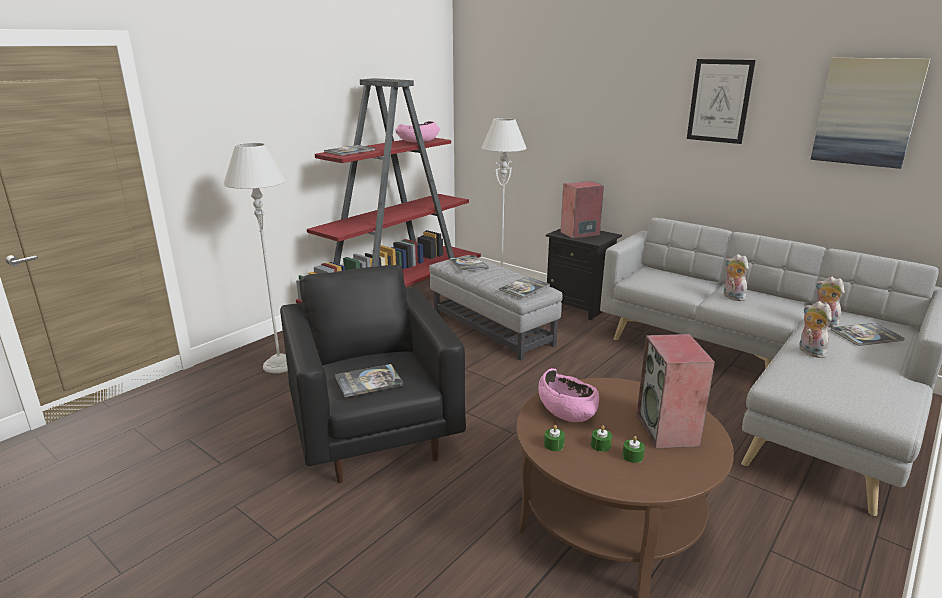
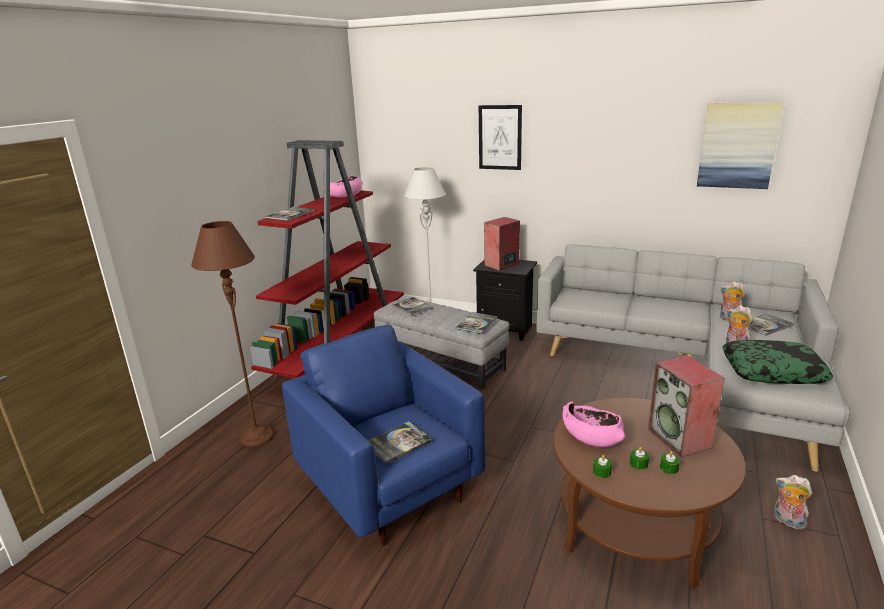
camera: 15 degrees left, 0 degrees up
(279, 365) = (257, 436): grey floor lamp -> brown floor lamp
(375, 433) = (390, 488): black armchair -> blue armchair
(719, 101) = (615, 142): picture -> picture (500, 137)
(732, 297) = (651, 306): plush toy -> plush toy (787, 521)
(839, 383) = (772, 370): none -> pillow

